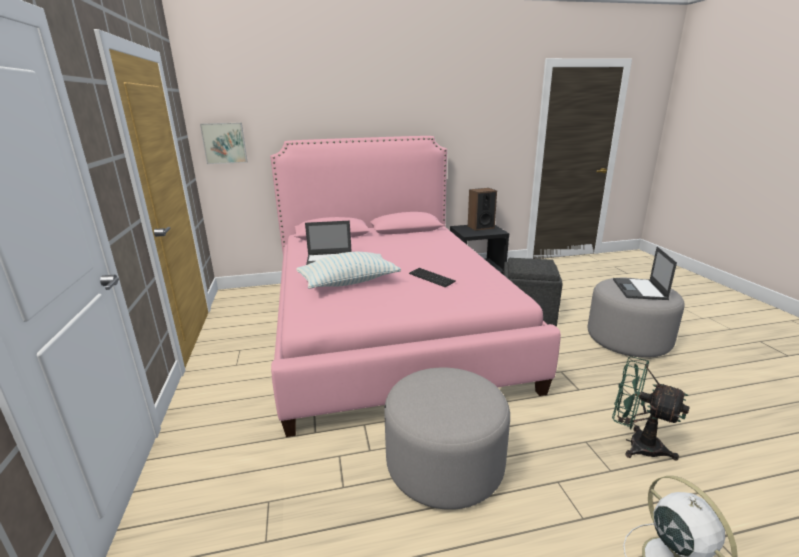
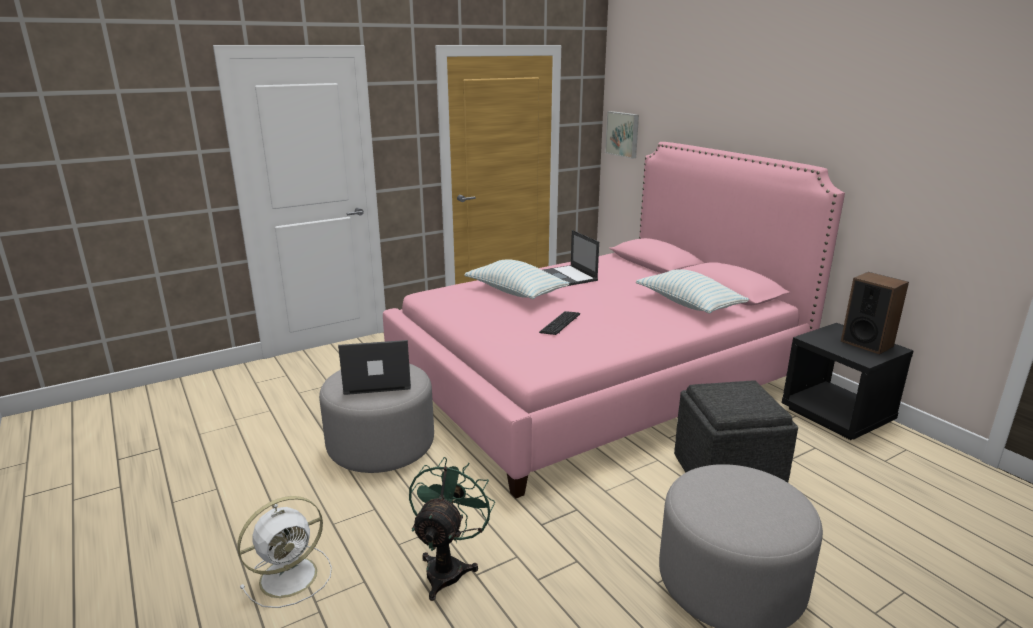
camera: 70 degrees right, 0 degrees up
(422, 240) = (689, 304): none -> pillow
(639, 289) = (739, 500): laptop -> laptop (376, 380)

